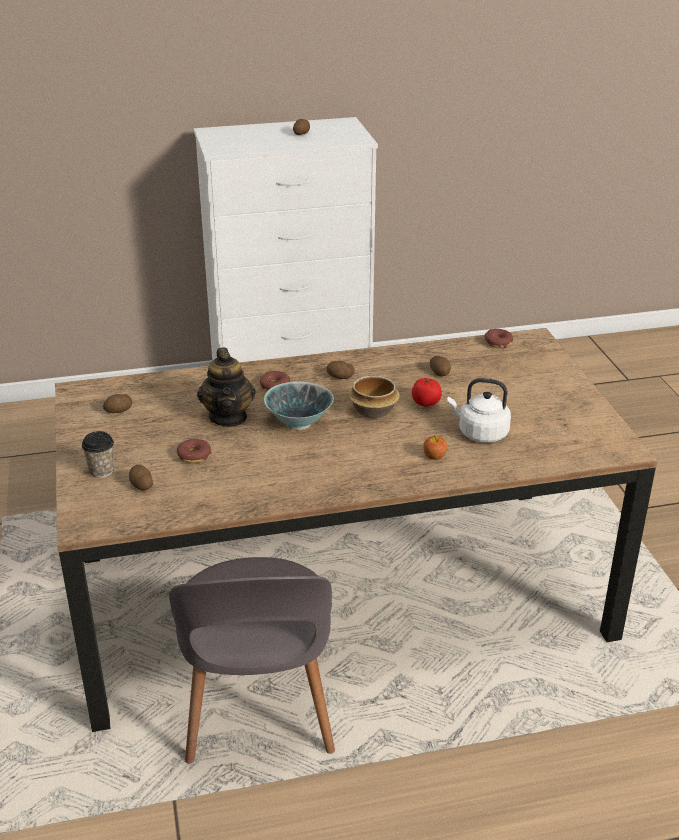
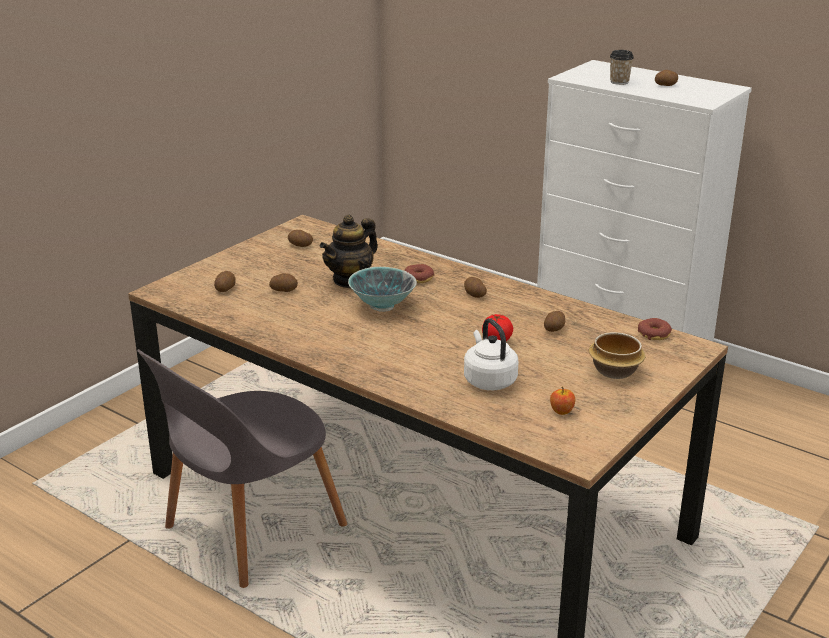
camera: 50 degrees right, 5 degrees down
(101, 471) = (223, 270): cup -> cup (619, 82)
(194, 456) = (284, 290): donut -> potato
(372, 411) = (446, 325): bowl -> bowl (614, 371)
(434, 456) = (422, 374): apple -> apple (561, 411)

